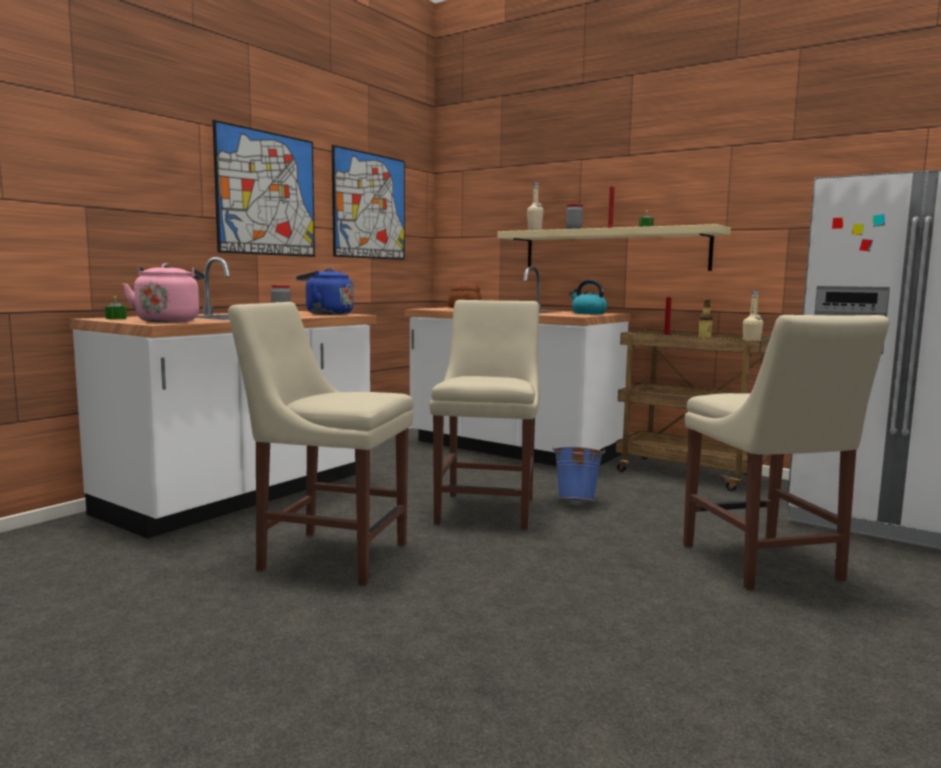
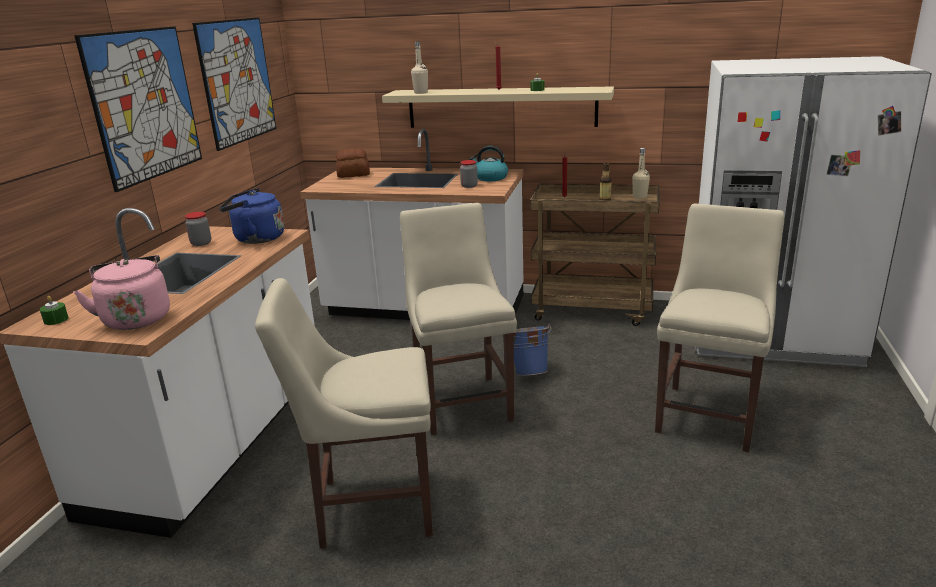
camera: 20 degrees left, 15 degrees up
(573, 229) = (464, 92): jar -> jar (469, 186)
(764, 565) = (709, 414): beige chair -> beige chair turned 120 degrees counterclockwise

